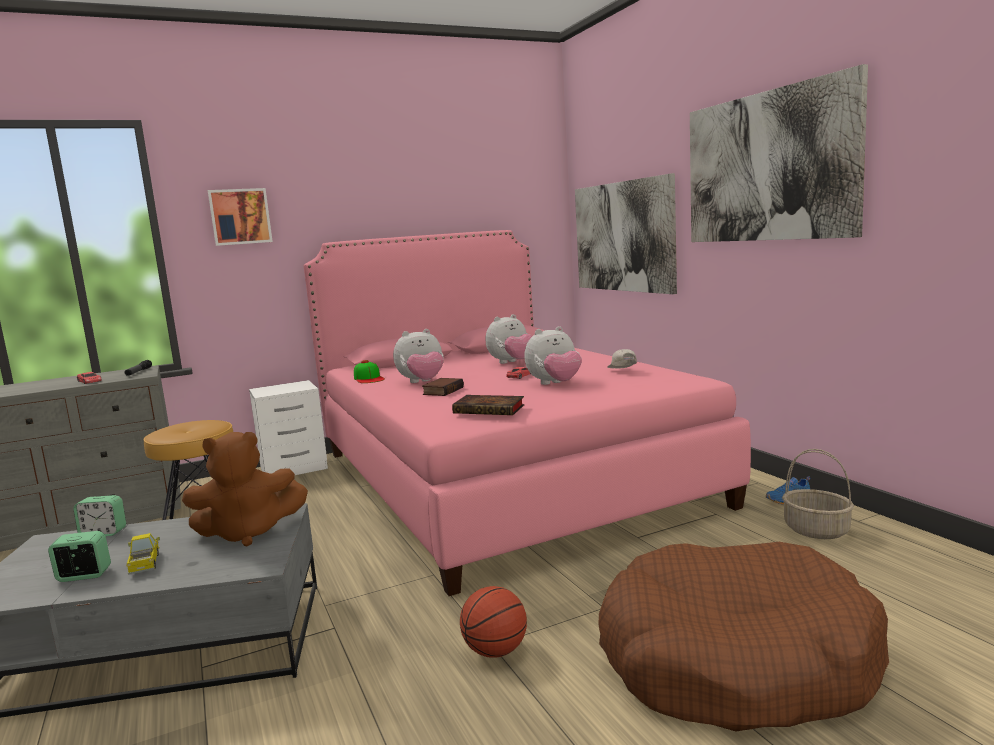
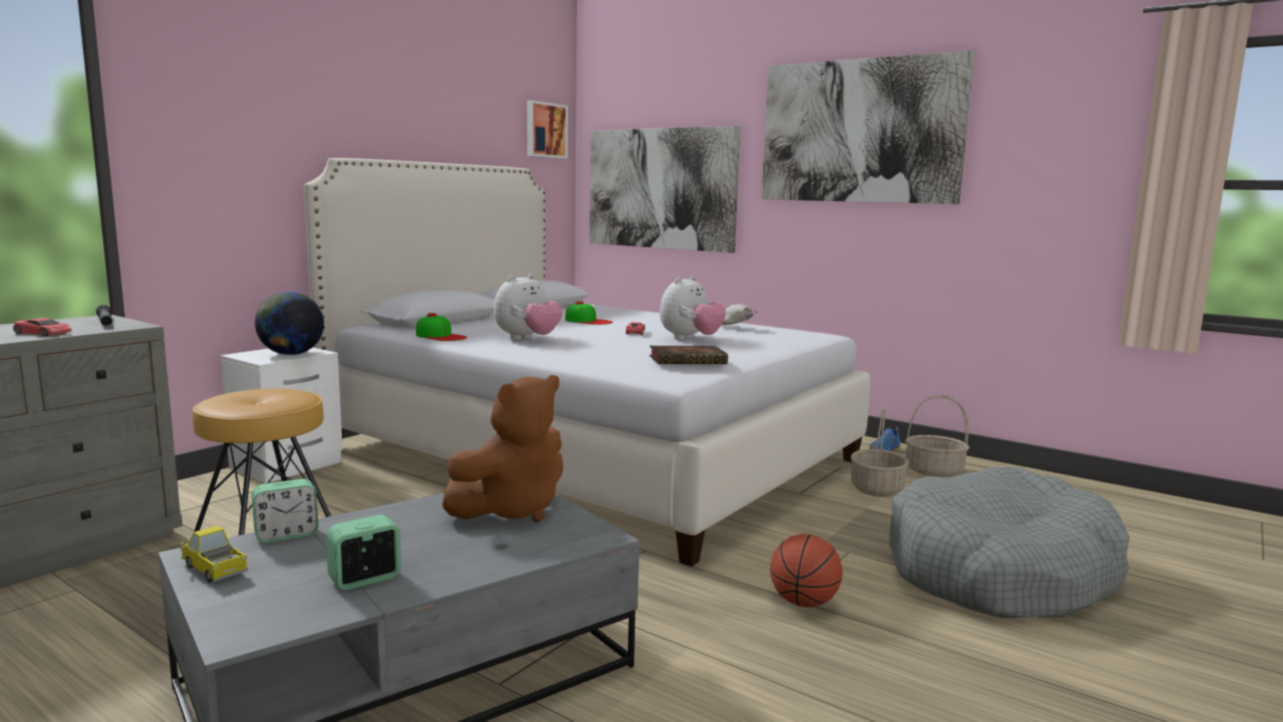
camera: 30 degrees left, 0 degrees up
(145, 564) = (433, 556): toy truck -> toy truck (214, 569)
(240, 216) = (220, 106): picture -> picture (545, 130)
(287, 389) = (291, 354): none -> globe
(442, 391) = (579, 346): book -> none
(502, 477) = (589, 453): pink bed -> white bed
(511, 363) = (588, 321): plush toy -> cap
(722, 542) = (876, 488): none -> basket
(735, 660) = (999, 572): brown dog bed -> grey dog bed

